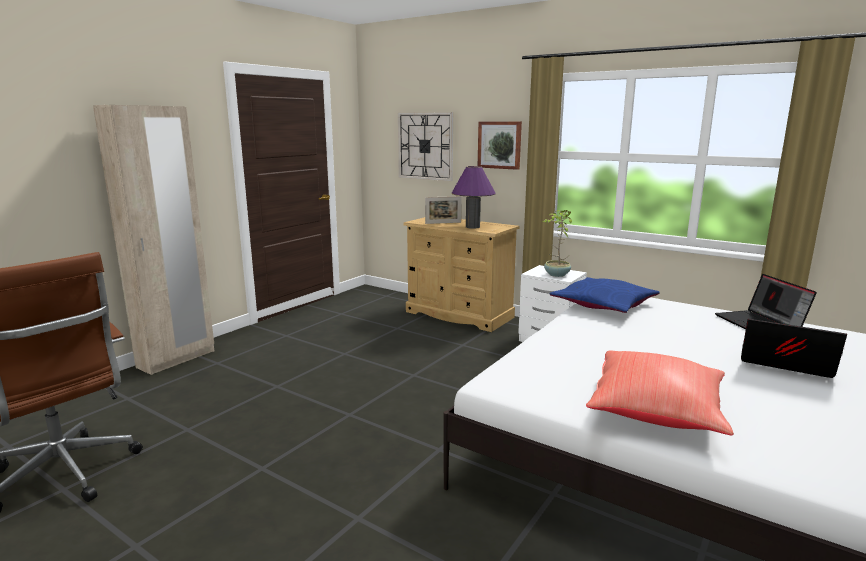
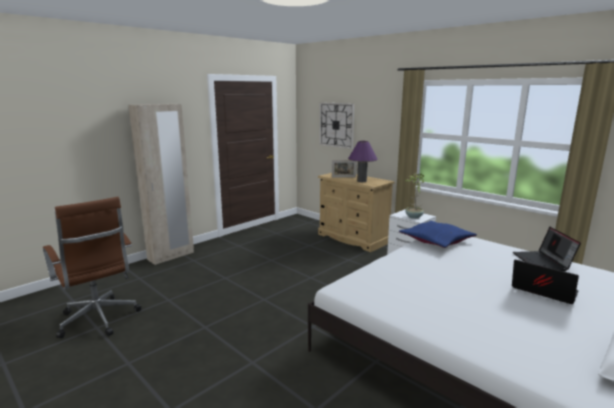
camera: 10 degrees right, 0 degrees up
(500, 145) = (383, 126): picture -> none
(657, 413) = (435, 316): red pillow -> none

